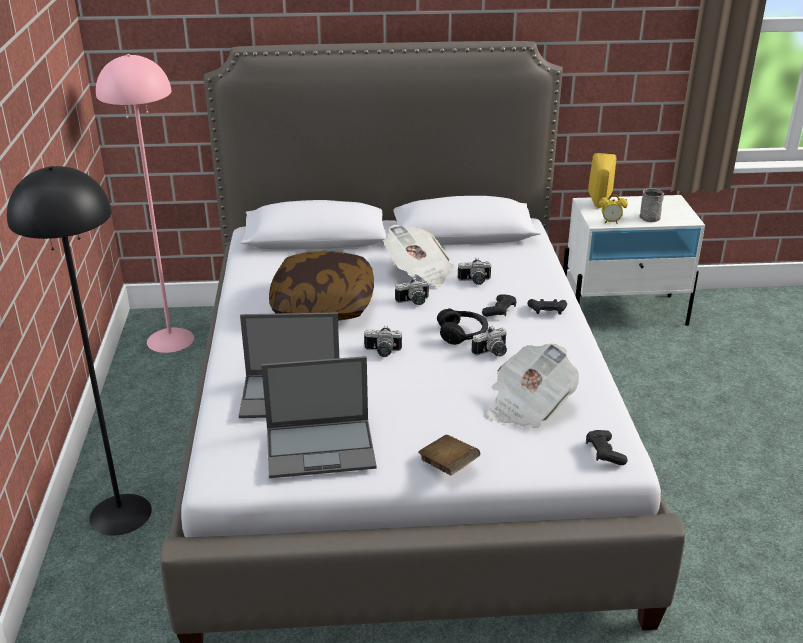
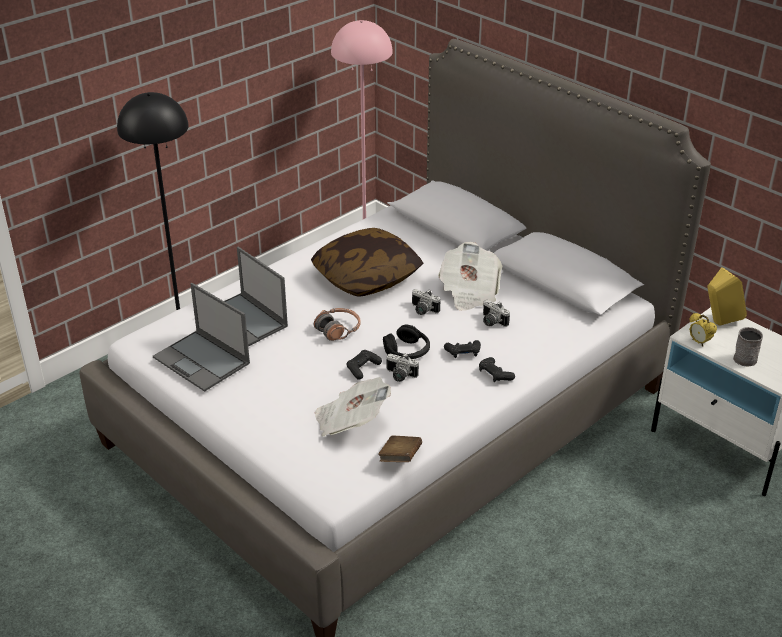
camera: 50 degrees right, 5 degrees up
(382, 352) = (338, 330): camera -> headphones
(448, 466) = (242, 419): brown book -> brown book (400, 458)
(604, 453) = (333, 481): black game controller -> black game controller (363, 368)

